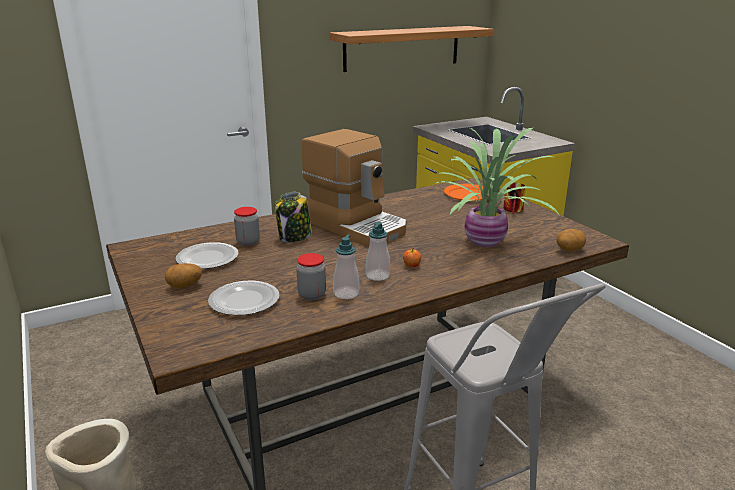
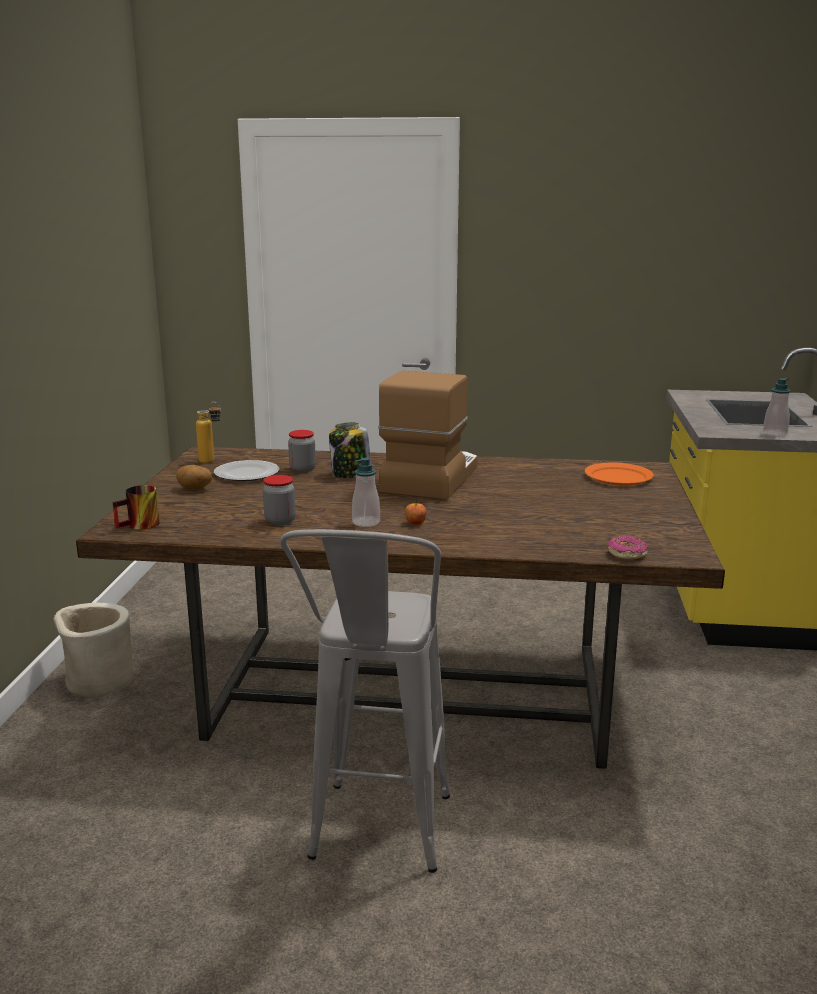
camera: 35 degrees right, 5 degrees down
(155, 255) = (212, 462): none -> bottle
(244, 301) = (219, 511): plate -> none
(346, 293) = (310, 528): soap dispenser -> soap dispenser (775, 433)
(357, 226) = (429, 478): coffee machine -> coffee machine turned 150 degrees counterclockwise
(402, 48) = (662, 280): shelf -> none
(486, 243) = (538, 524): potted plant -> none
(515, 210) = (646, 503): mug -> mug (140, 526)
(569, 250) = (627, 554): potato -> donut

